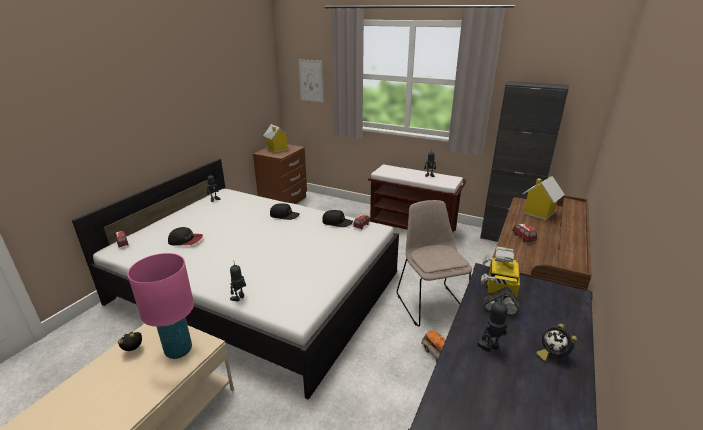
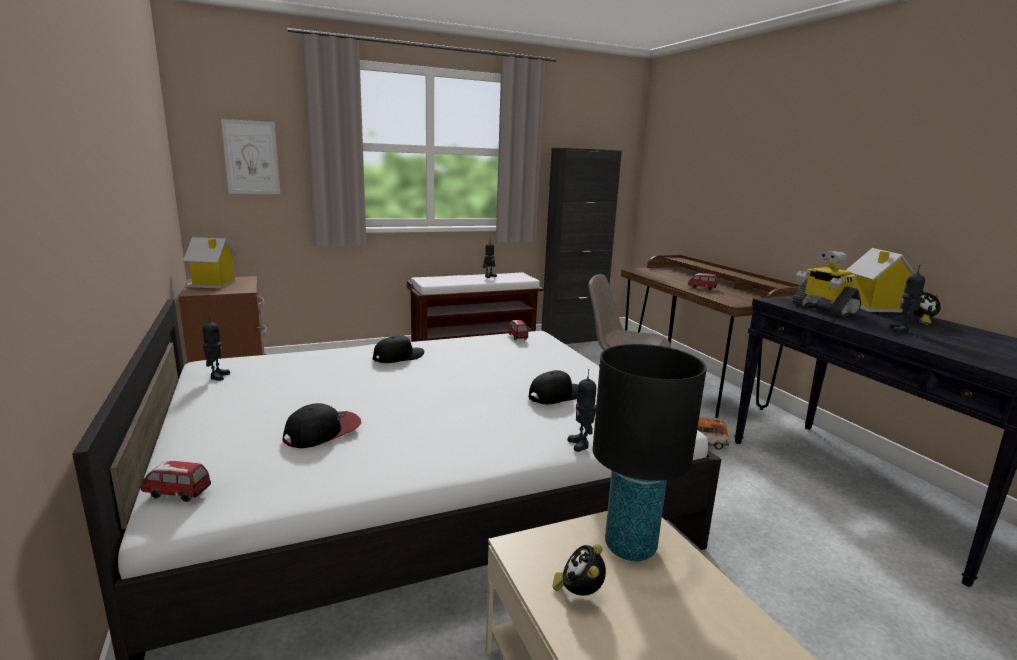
camera: 50 degrees left, 10 degrees down
(179, 350) = (630, 546): pink table lamp -> black table lamp
(337, 222) = (484, 343): black cap -> black cap (555, 396)
(538, 212) = (664, 273): toy house -> toy house (872, 307)

